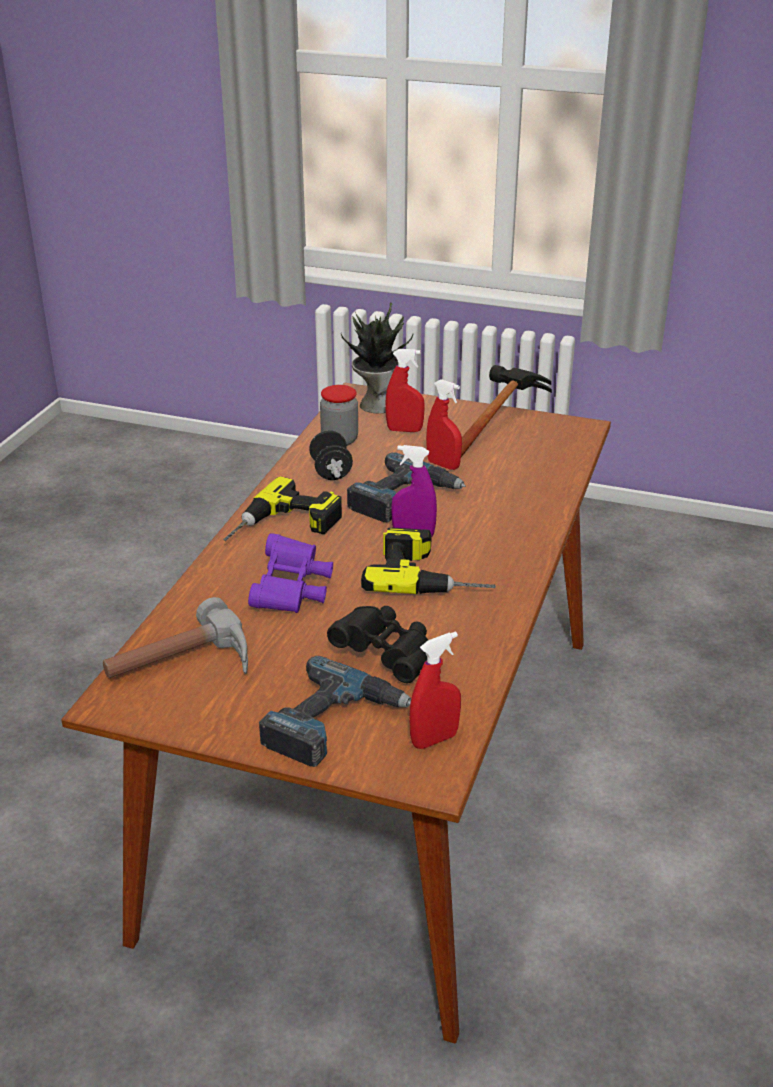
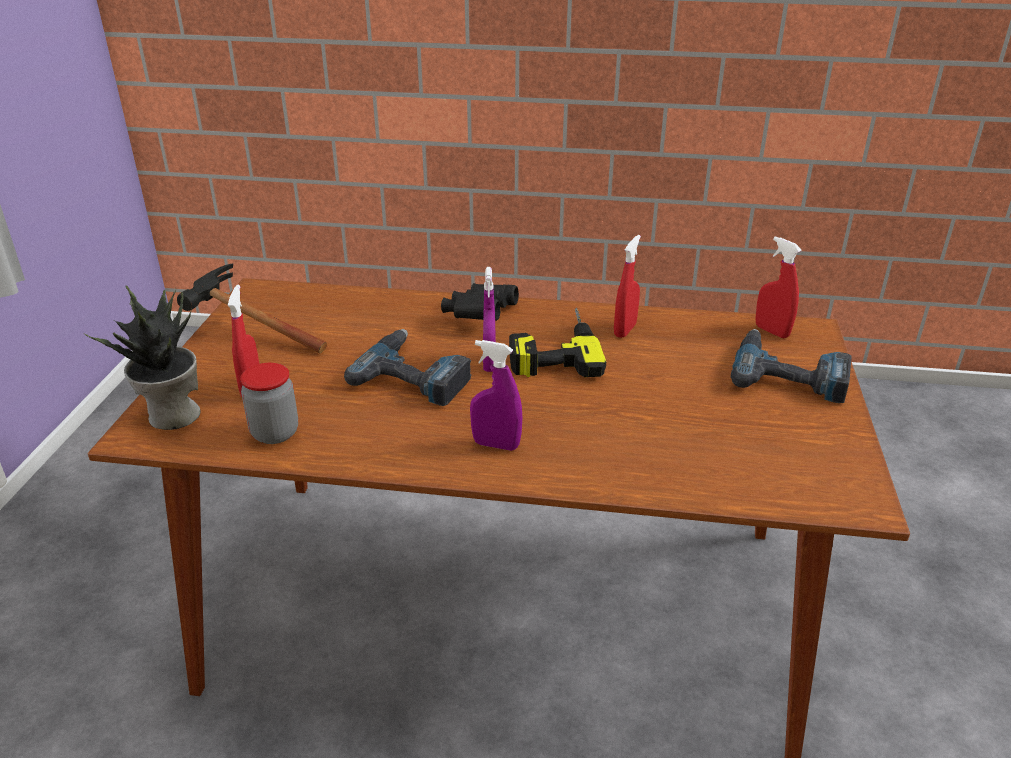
camera: 100 degrees left, 0 degrees up
(182, 667) = (777, 468): hammer -> none
(284, 527) = (496, 445): power drill -> purple spray bottle
(292, 591) = (616, 421): purple binoculars -> none
(331, 471) = (359, 429): black dumbbell -> none
(386, 655) = (686, 360): black binoculars -> black binoculars (480, 316)
(443, 465) = (339, 358): red spray bottle -> red spray bottle (625, 330)

